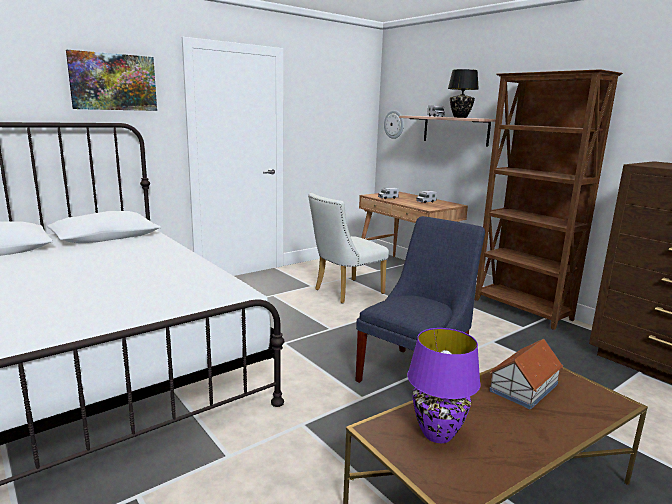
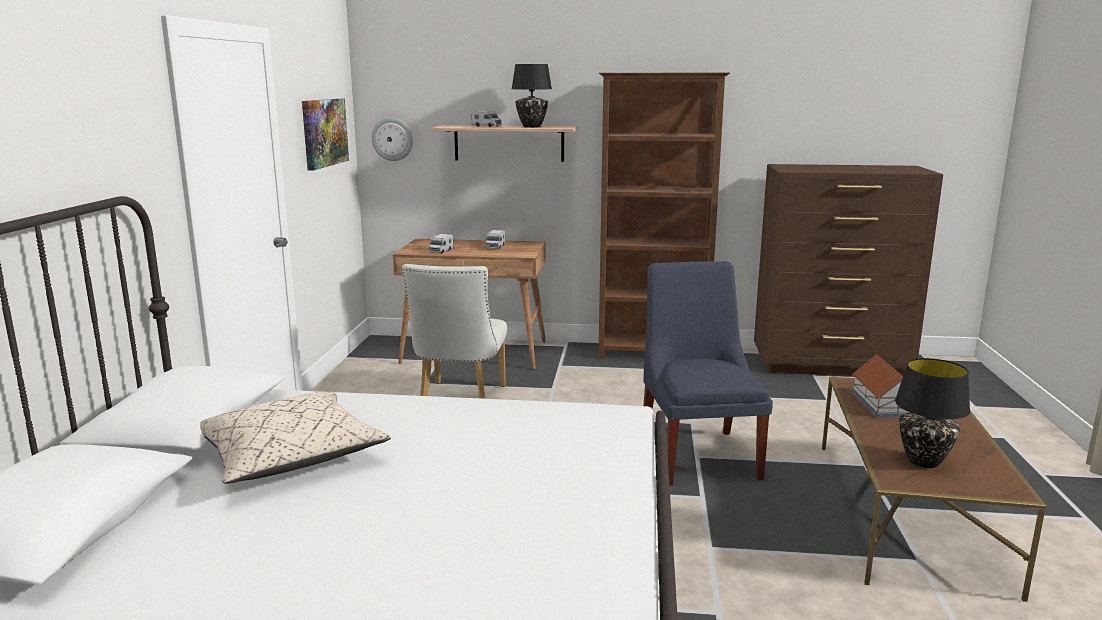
camera: 45 degrees left, 0 degrees up
(89, 255) = (289, 456): none -> beige pillow
(113, 82) = (90, 114): picture -> picture (324, 132)
(436, 434) = (923, 462): purple table lamp -> black table lamp

